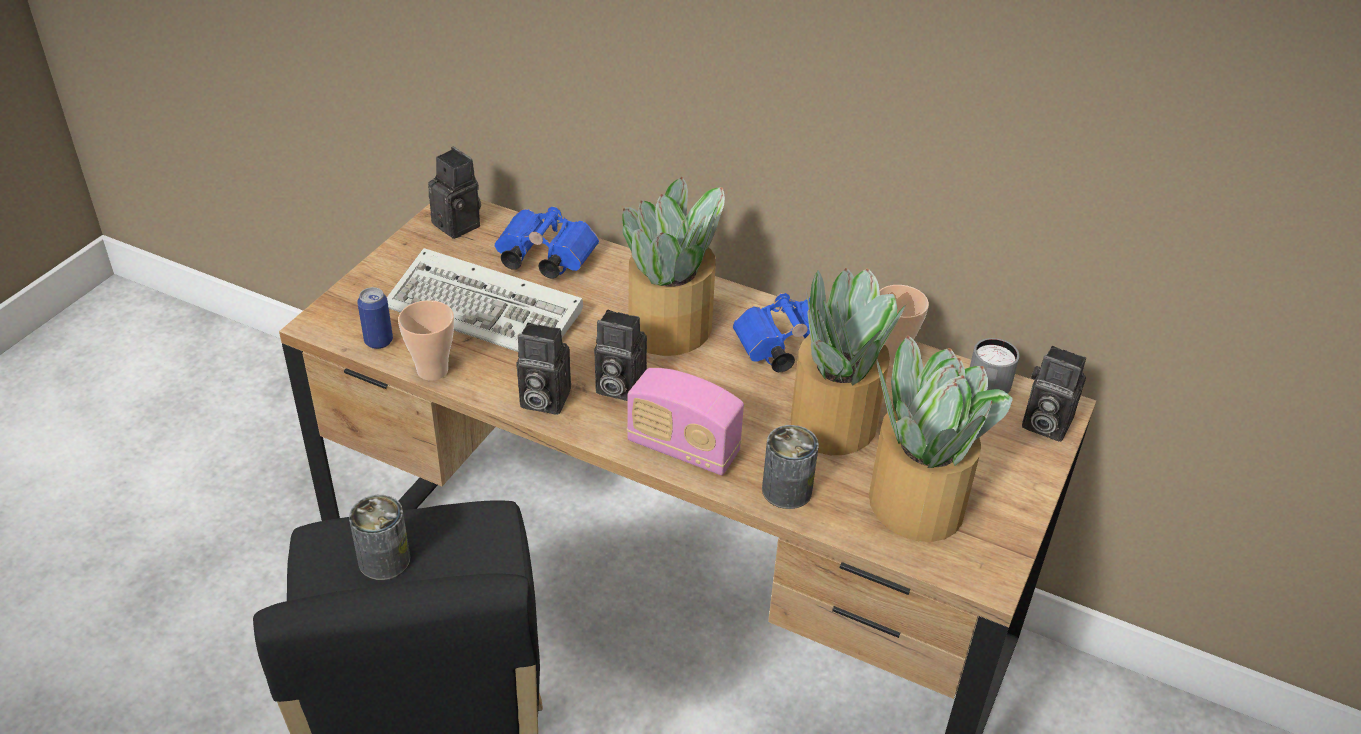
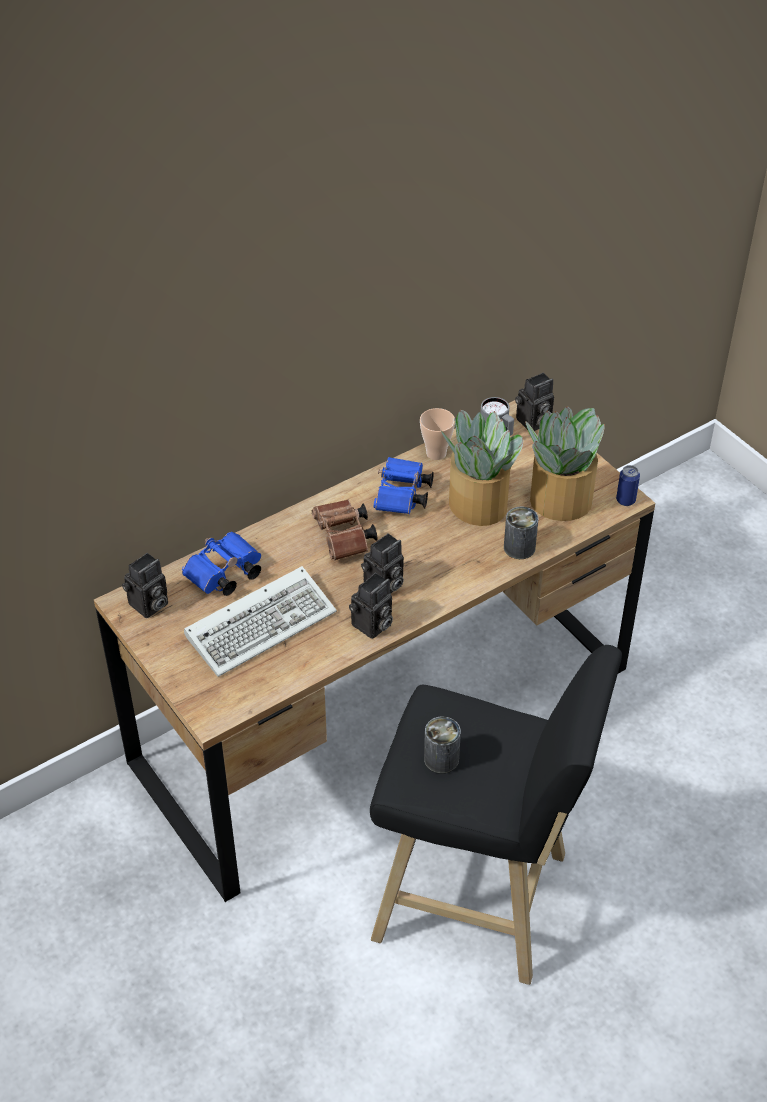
camera: 60 degrees left, 5 degrees up
(378, 341) = (254, 690): can -> can (625, 500)
(432, 370) = (306, 671): cup -> none
(460, 225) = (148, 606): camera -> camera turned 150 degrees clockwise
(672, 327) = (344, 539): potted plant -> brown binoculars
(683, 448) = (458, 577): radio -> none

